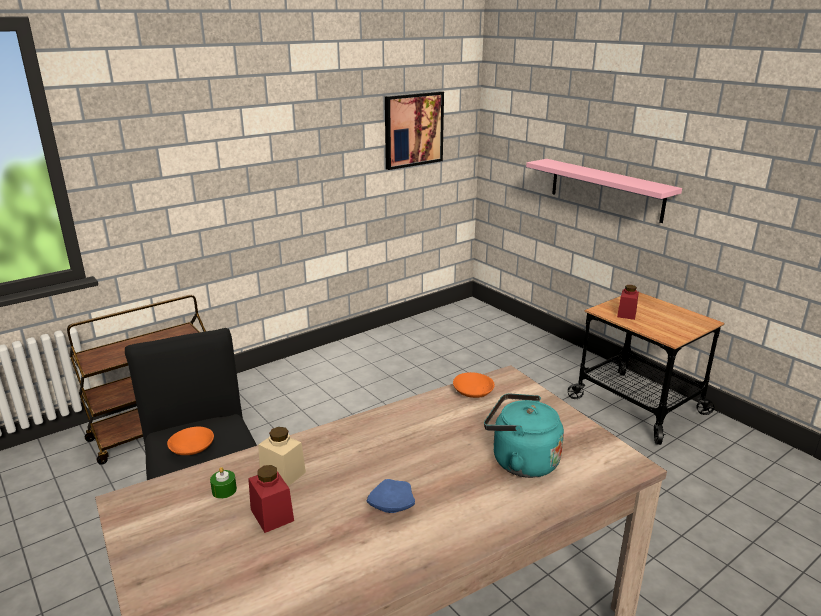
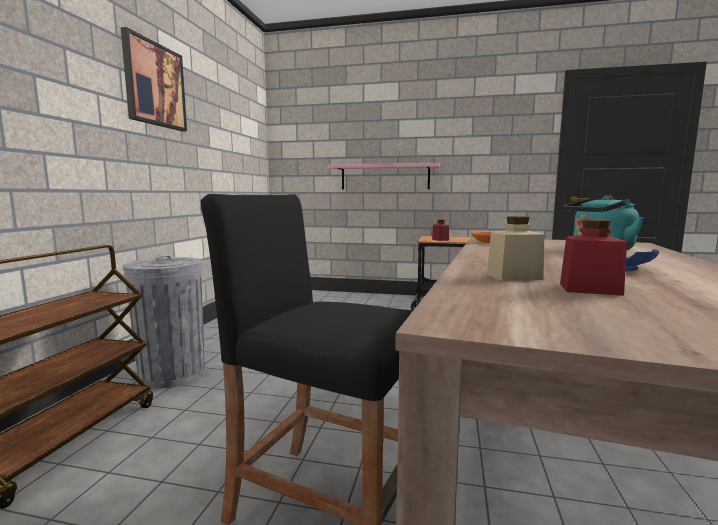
camera: 40 degrees left, 15 degrees down
(191, 448) = (341, 316): orange bowl -> none
(224, 490) = (508, 291): green candle -> none
(260, 394) = (172, 374): none -> grey trash can
(413, 129) = (237, 142): picture -> picture (154, 85)

